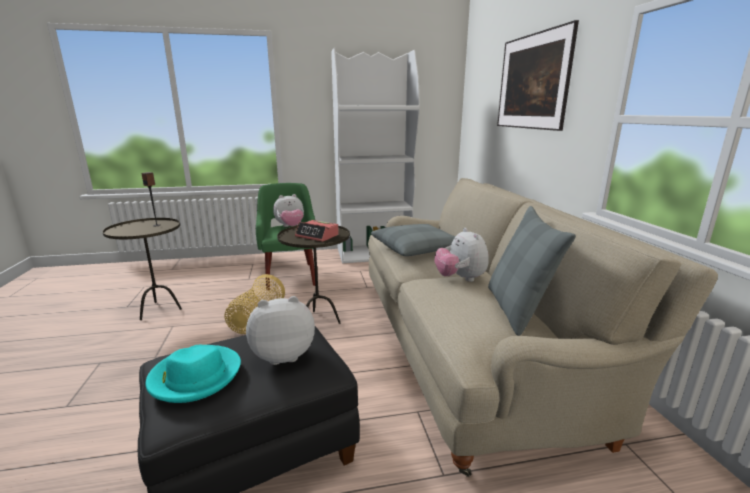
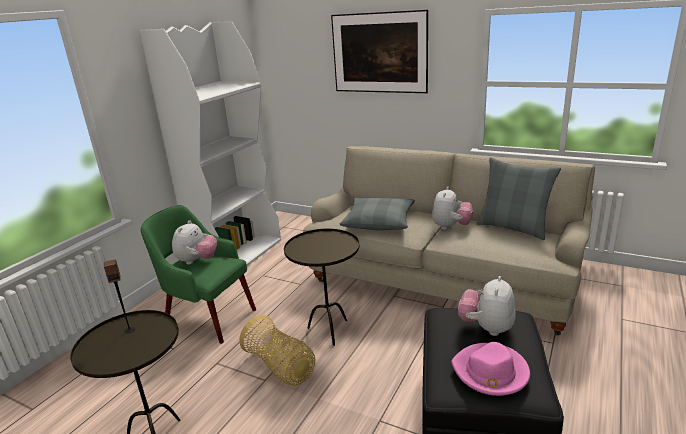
camera: 50 degrees left, 5 degrees up
(195, 376) = (490, 372): turquoise hat -> pink hat
(317, 236) = (325, 246): alarm clock -> none
(460, 279) = (450, 227): plush toy -> plush toy turned 90 degrees counterclockwise

